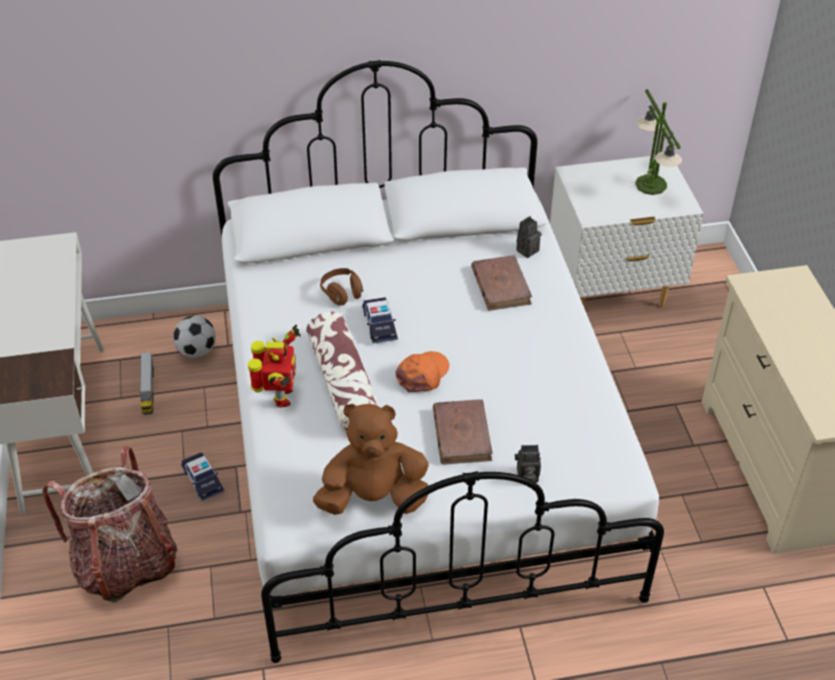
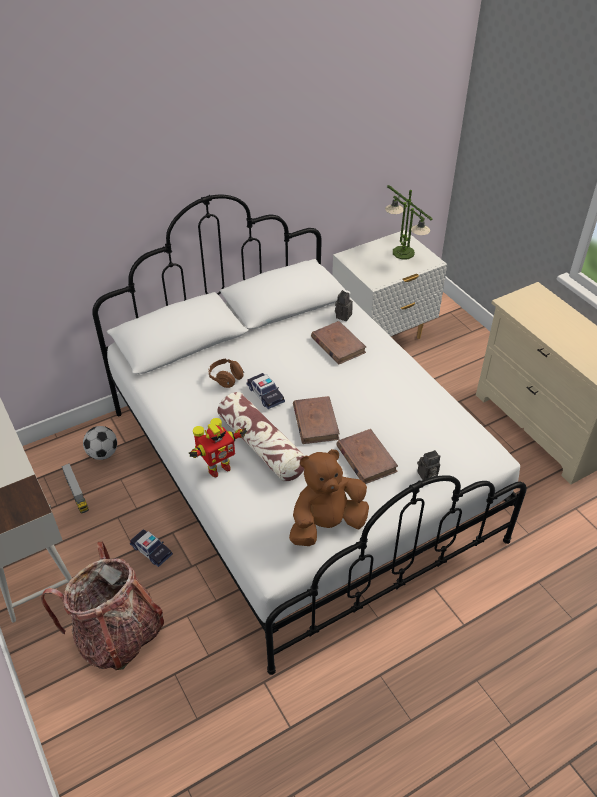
camera: 20 degrees left, 0 degrees up
(280, 397) = (218, 468): toy robot -> toy robot turned 75 degrees clockwise
(423, 374) = (315, 422): orange cap -> brown book

